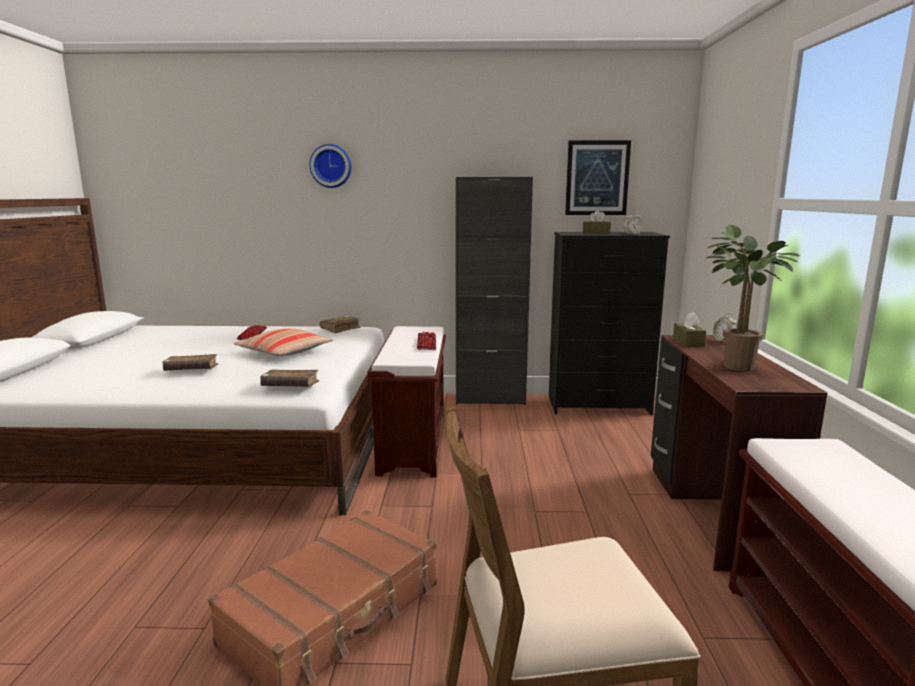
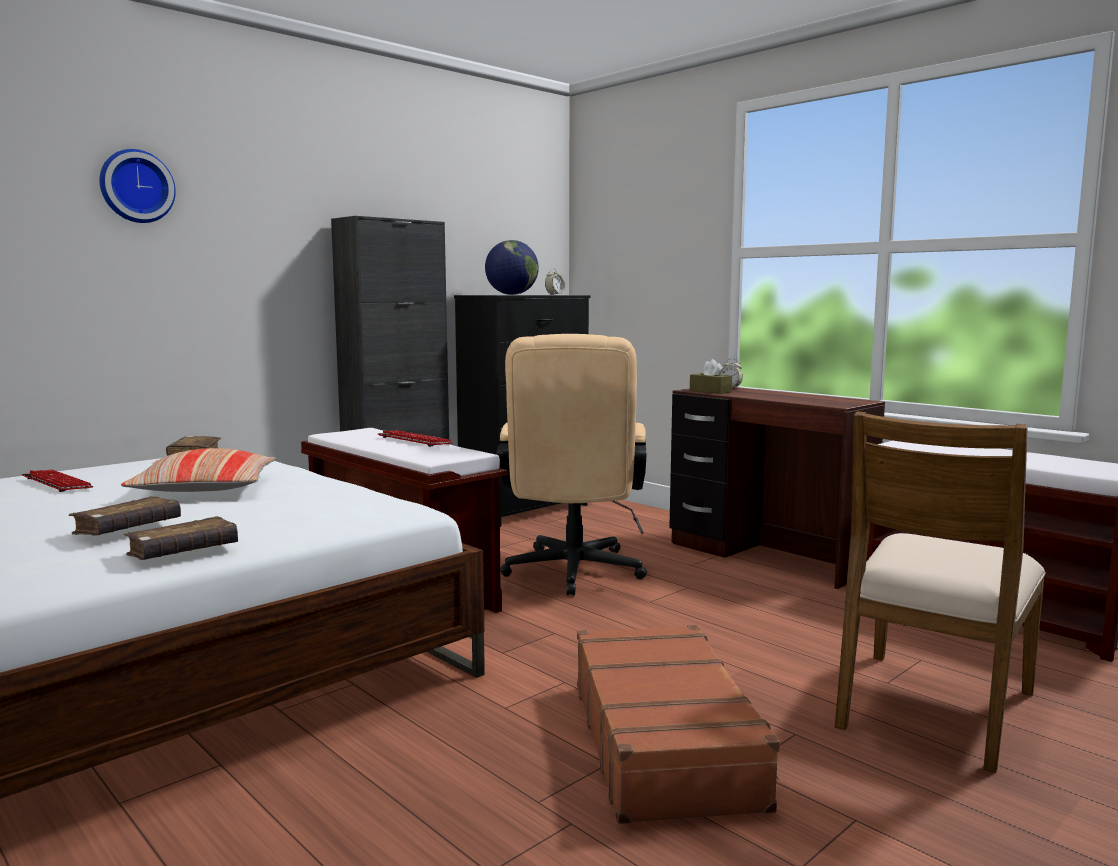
camera: 45 degrees left, 5 degrees down
(290, 386) = (366, 507): brown book -> brown book (183, 552)
(527, 468) = (572, 574): none -> beige office chair
(596, 233) = (511, 294): brown tissue box -> globe
(597, 178) = (487, 229): picture -> none
(732, 366) = (793, 398): potted plant -> none

